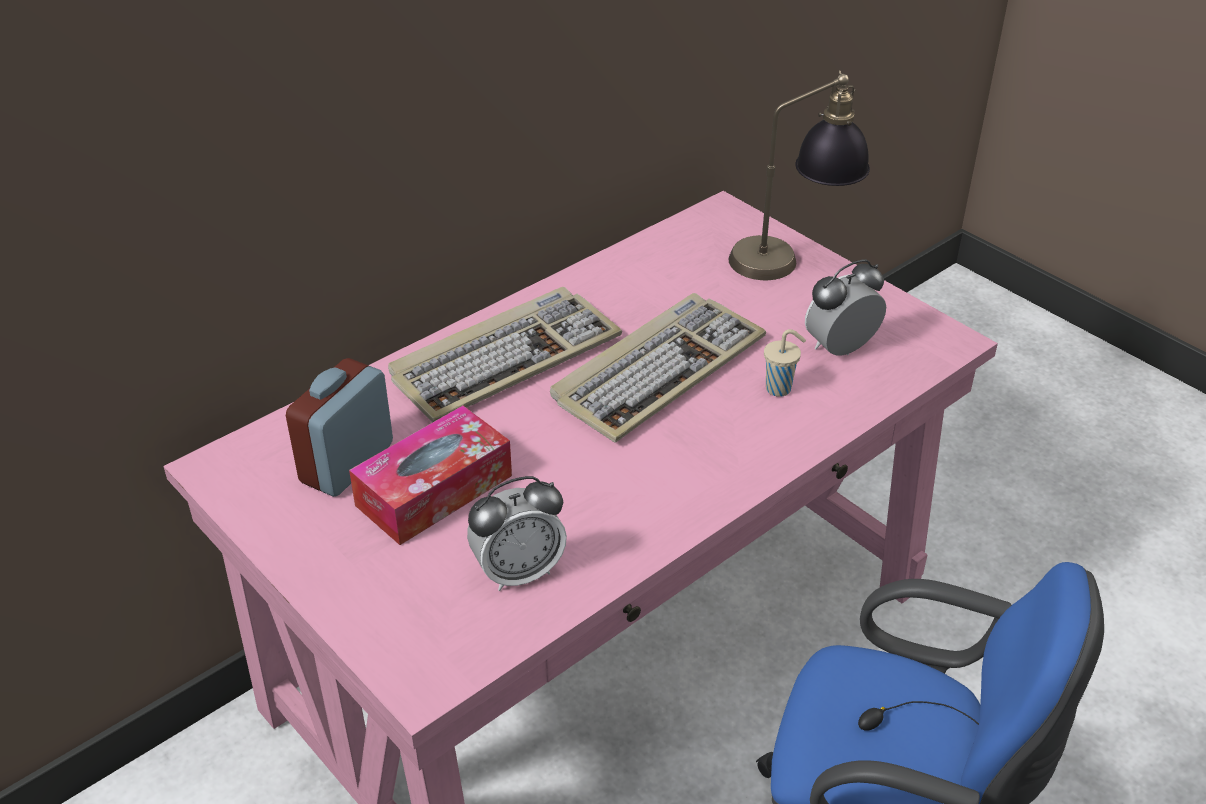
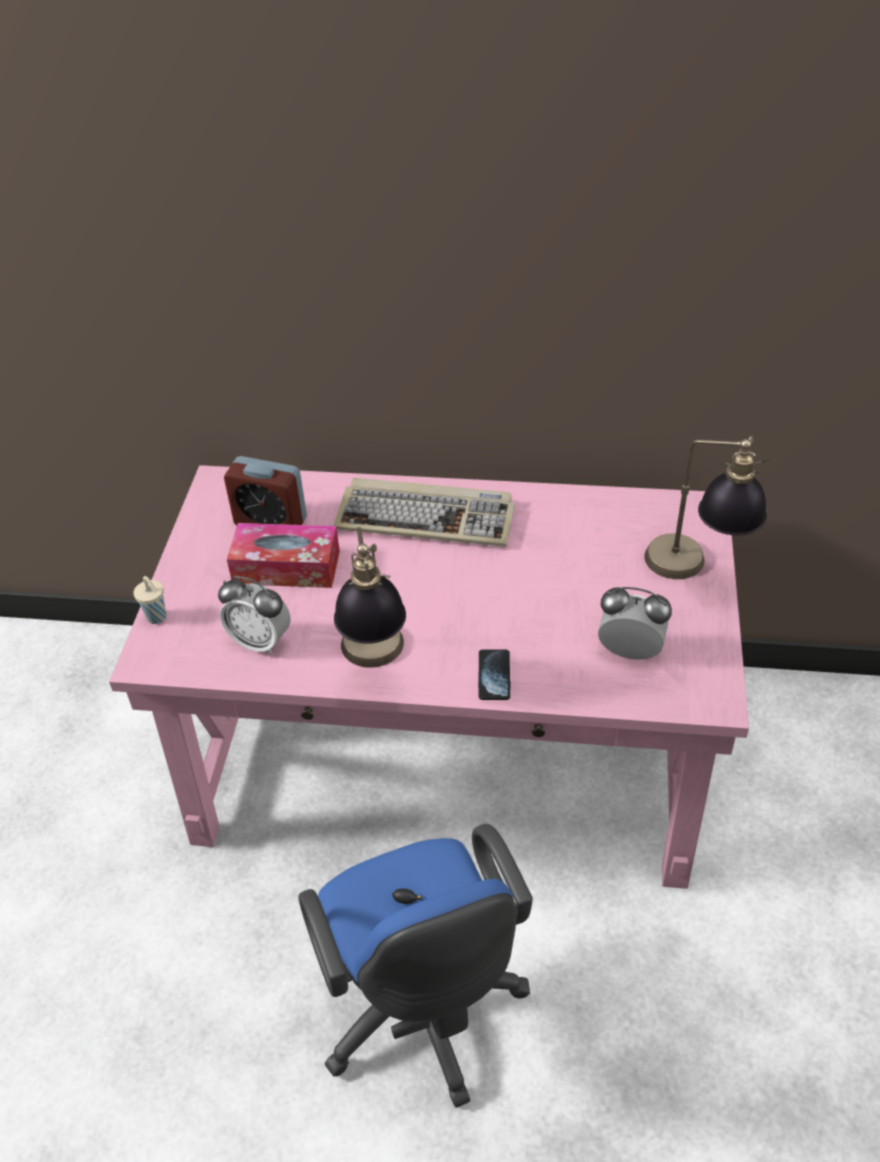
camera: 50 degrees right, 5 degrees up
(347, 463) = (271, 522): alarm clock -> alarm clock turned 150 degrees counterclockwise
(658, 370) = (497, 584): keyboard -> none
(660, 507) = (375, 664): none -> table lamp
(772, 441) = (494, 676): none -> phone
(780, 389) = (549, 648): beige cup -> beige cup (157, 617)

